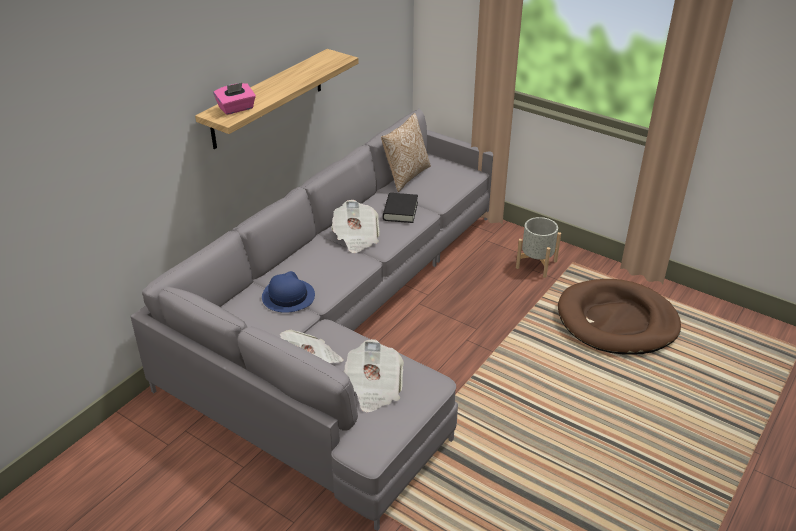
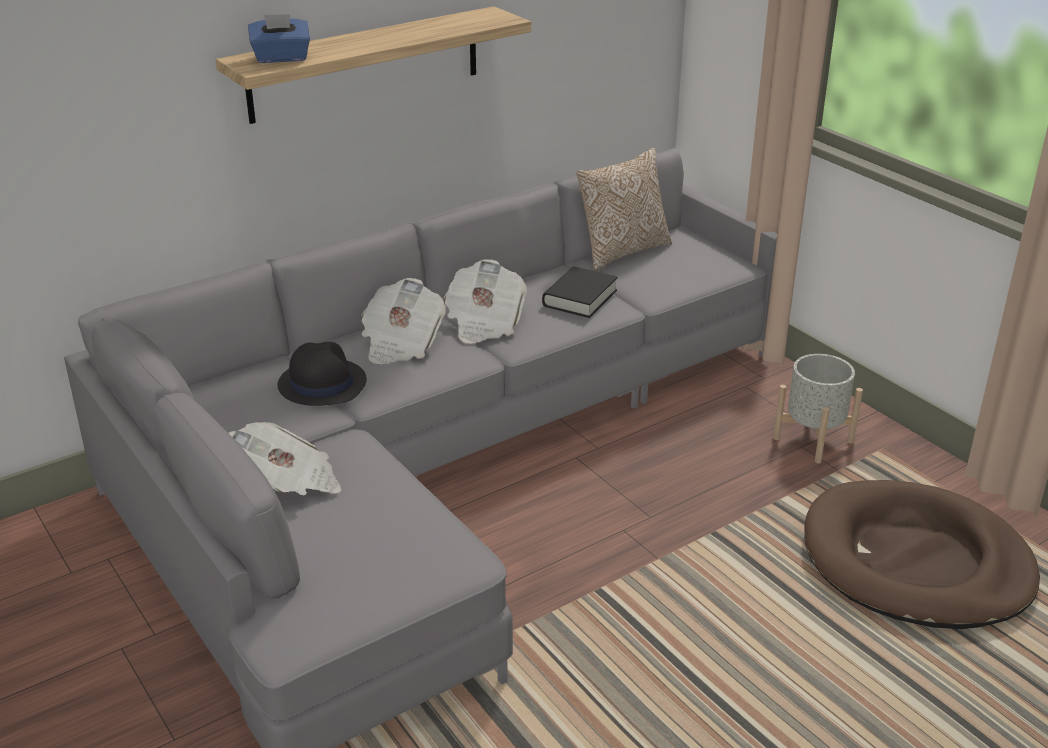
camera: 20 degrees right, 5 degrees down
(236, 109) = (281, 58): pink tissue box -> blue tissue box
(288, 296) = (321, 383): blue hat -> black hat
(373, 388) = (358, 546): newspaper -> newspaper (401, 343)

